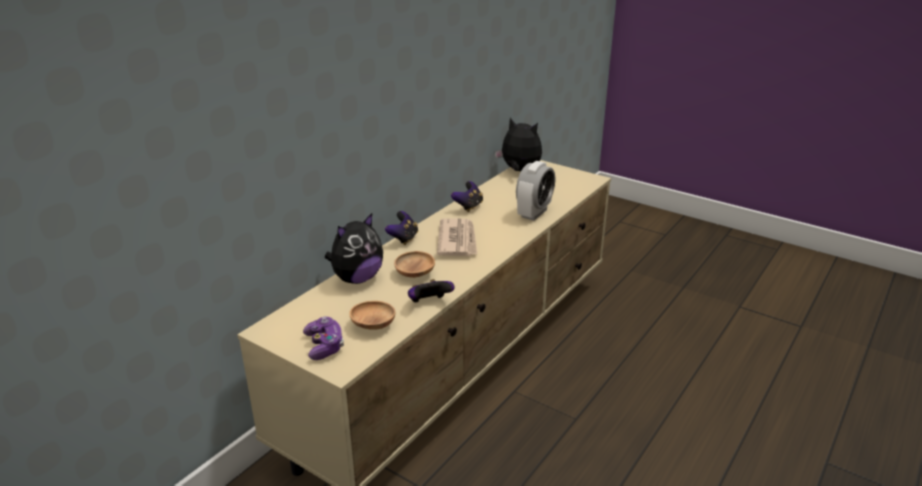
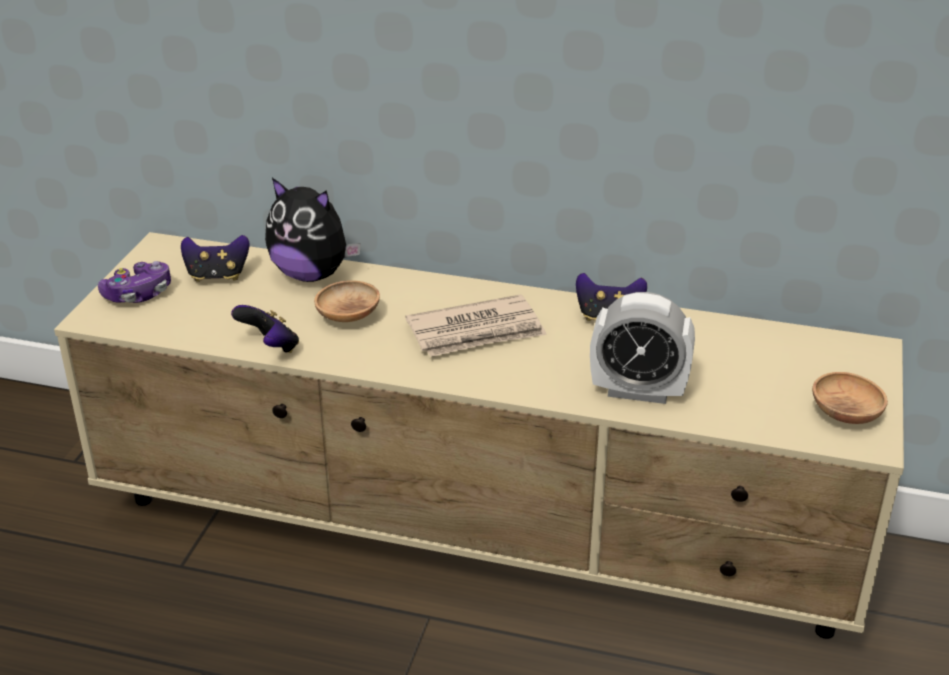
camera: 70 degrees right, 5 degrees up
(373, 325) = (196, 316): brown bowl -> brown bowl (845, 414)
(403, 239) = (450, 283): game controller -> game controller (217, 276)
(519, 171) = (815, 342): plush toy -> none

